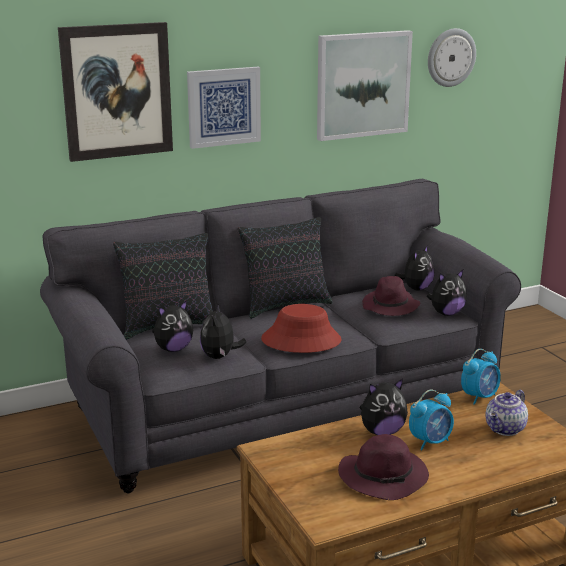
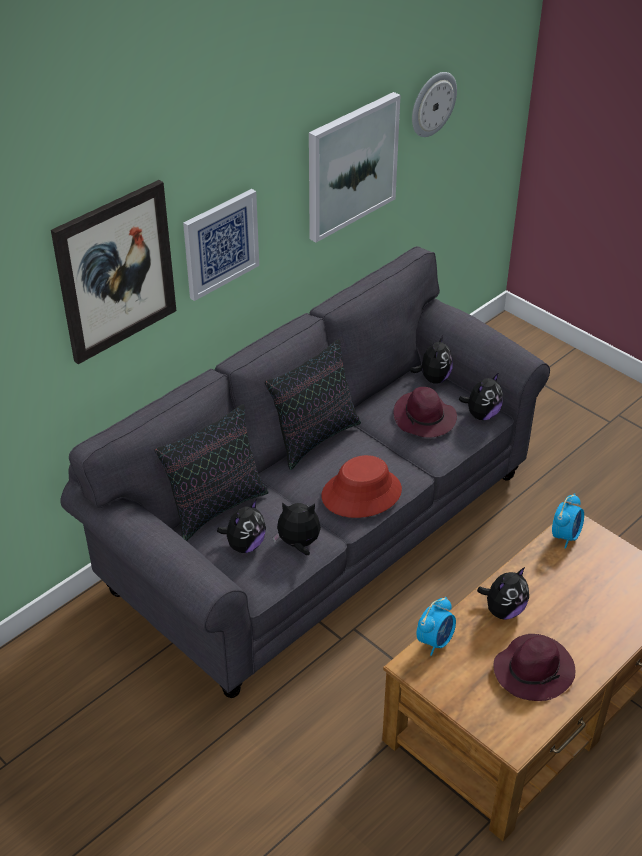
camera: 20 degrees left, 20 degrees up
(220, 357) = (298, 544): plush toy -> plush toy turned 105 degrees clockwise
(430, 442) = (551, 612): alarm clock -> alarm clock (435, 641)
(506, 429) = (606, 575): teapot -> none

